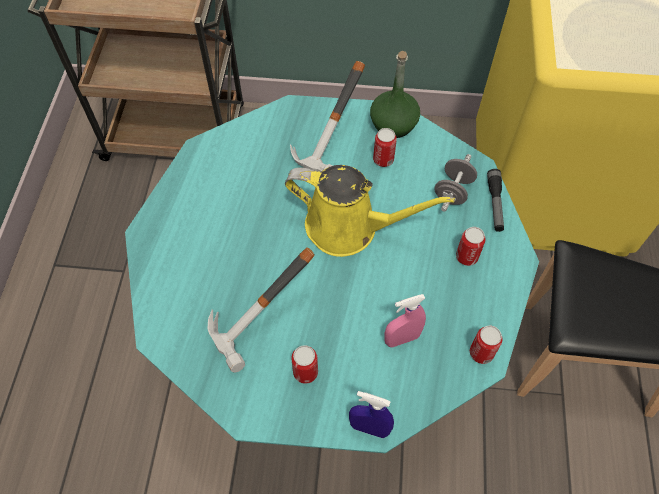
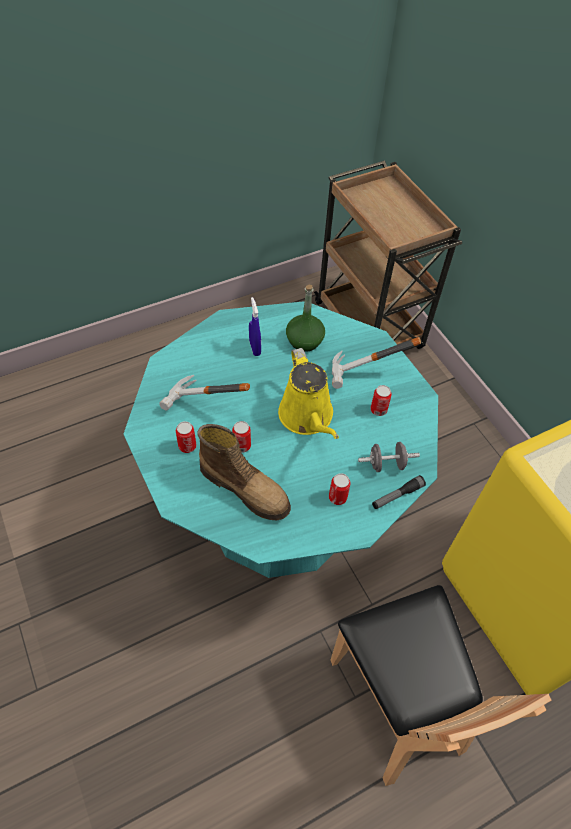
camera: 55 degrees right, 5 degrees down
(369, 428) = (171, 499): blue spray bottle -> blue spray bottle (255, 348)
(393, 124) = (414, 401): green bottle -> green bottle (304, 341)
(402, 339) = (245, 487): pink spray bottle -> boot
(481, 353) = (267, 540): can -> can (242, 445)

